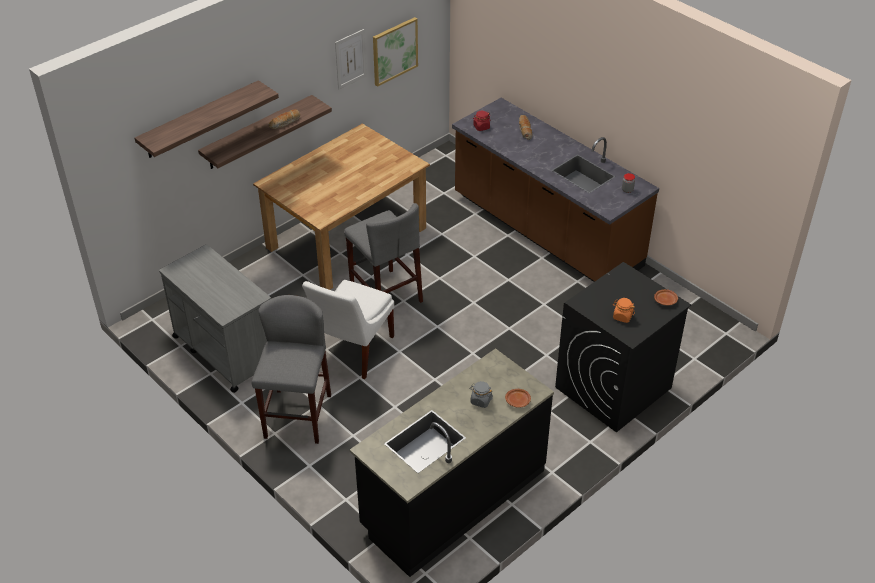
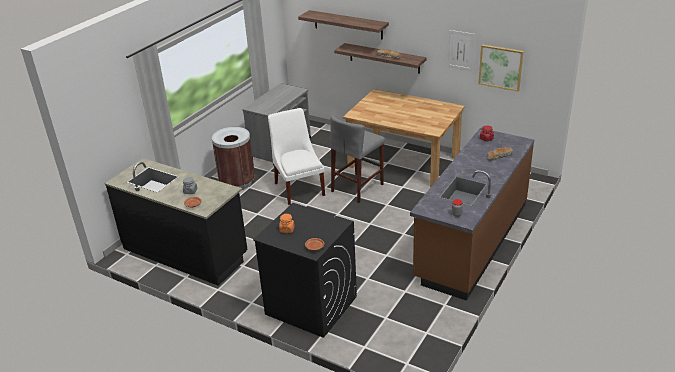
camera: 75 degrees right, 10 degrees down
(297, 416) = (237, 183): grey stool -> brown trash can
(351, 351) = (299, 187): white chair -> white chair turned 60 degrees clockwise

